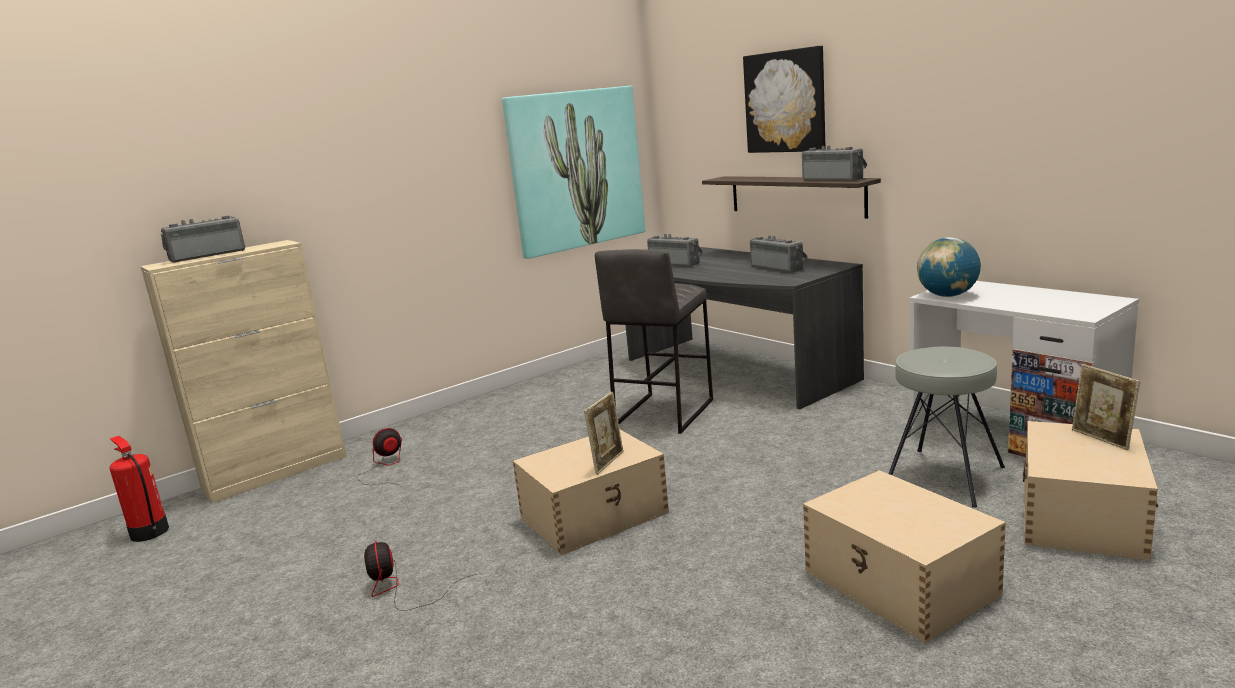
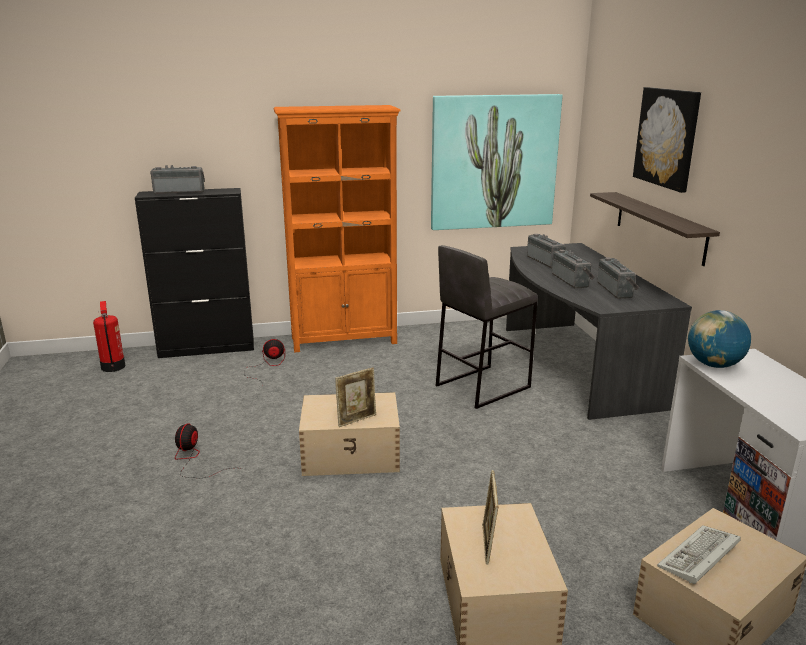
camera: 25 degrees right, 5 degrees up
(276, 472) = (207, 348): beige cabinet -> black cabinet
(455, 416) = (344, 340): none -> orange bookcase
(834, 179) = (680, 223): radio -> radio (572, 280)
(943, 476) = (636, 526): grey stool -> none
(1068, 458) = (699, 558): none -> keyboard
(1101, 439) = (756, 552): picture frame -> picture frame (488, 545)

